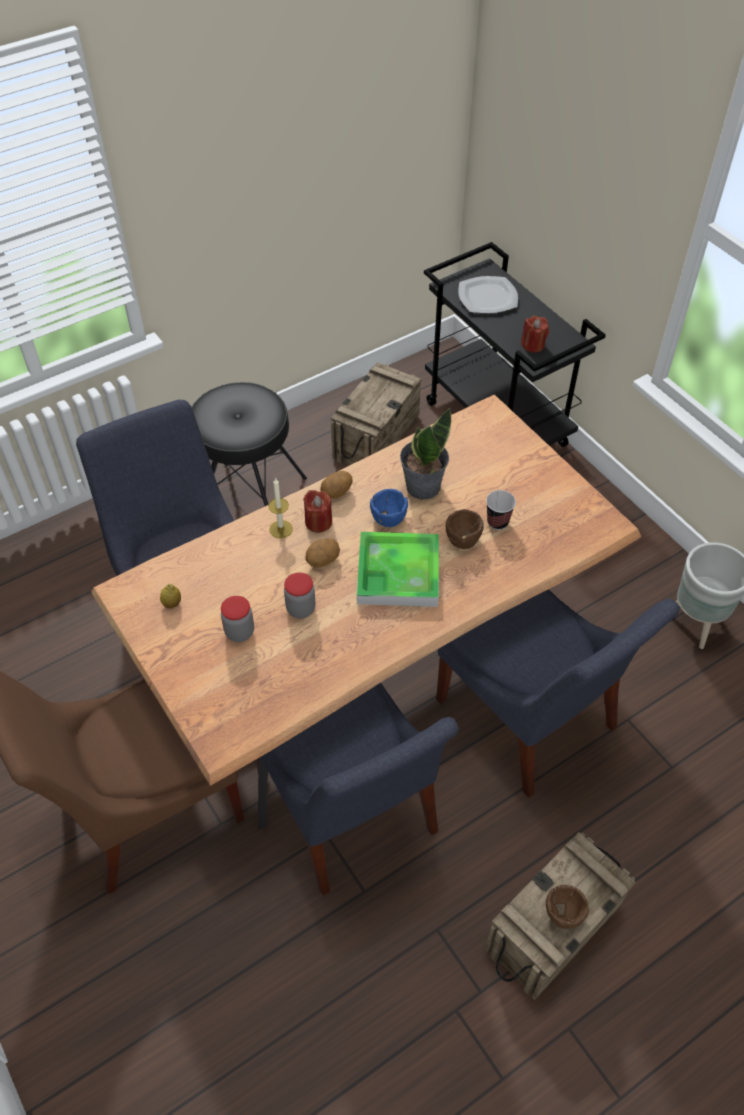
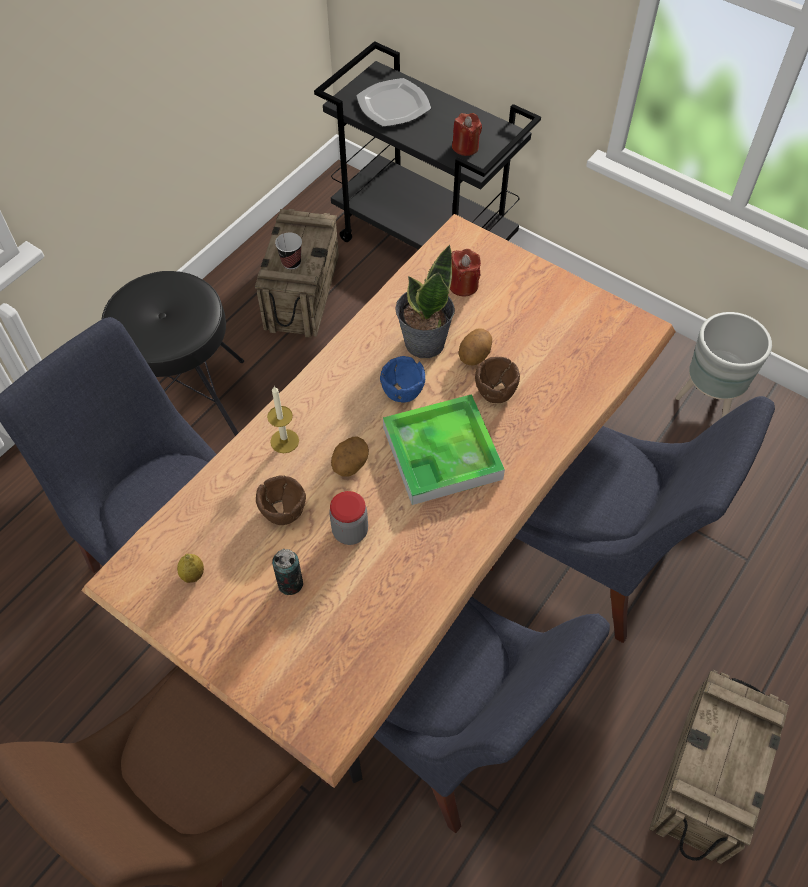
camera: 20 degrees left, 5 degrees up
(239, 632) = (290, 583): jar -> can
(318, 522) = (324, 419): red candle -> red candle (463, 285)
(337, 493) = (331, 378): potato -> potato (475, 356)
(497, 522) = (524, 360): cup -> cup (291, 262)
(563, 913) = (734, 768): brown bowl -> brown bowl (283, 511)

